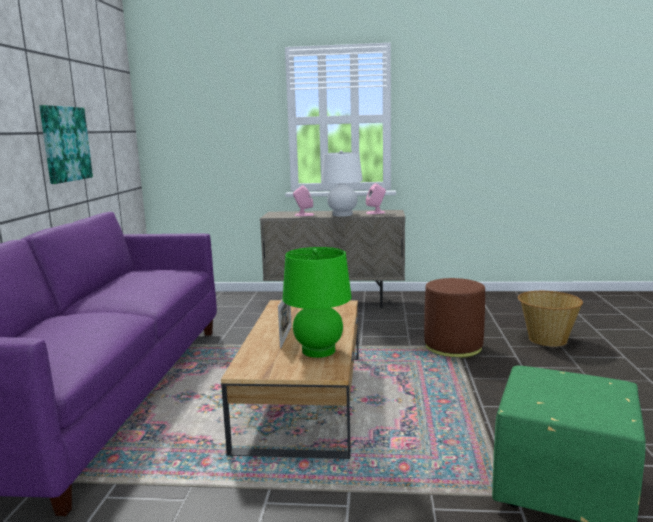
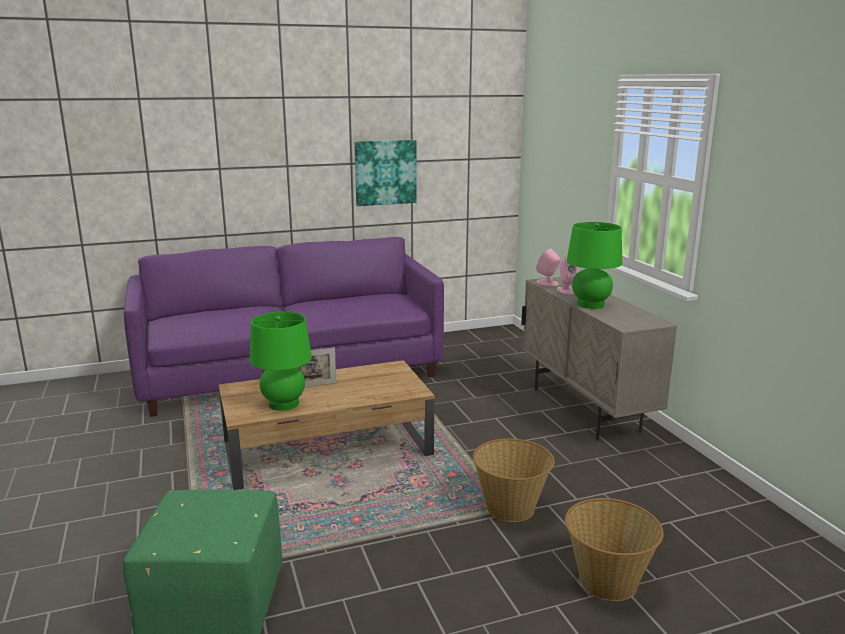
camera: 65 degrees right, 5 degrees up
(342, 214) = (590, 304): white table lamp -> green table lamp
(376, 213) = (627, 316): pink speaker -> pink speaker (547, 283)
(453, 347) = (511, 507): brown ottoman -> basket

